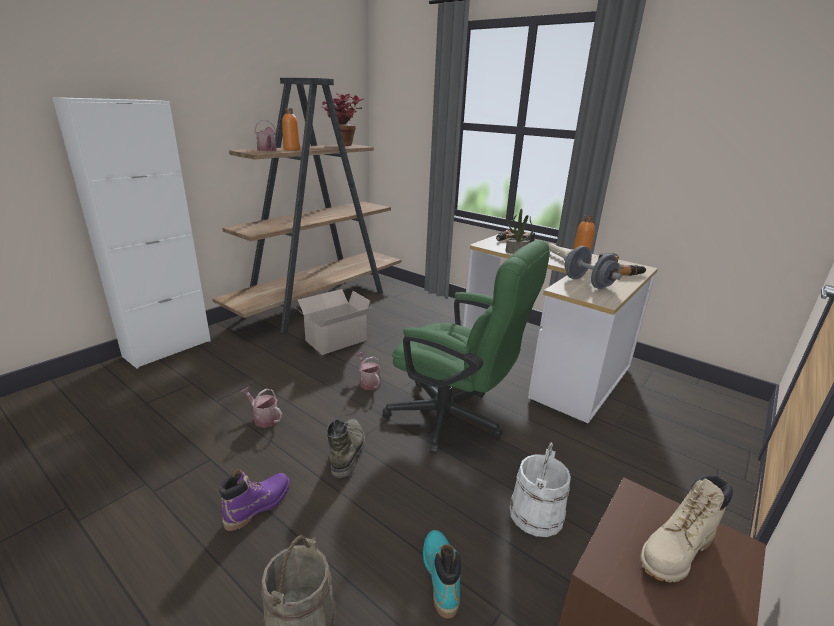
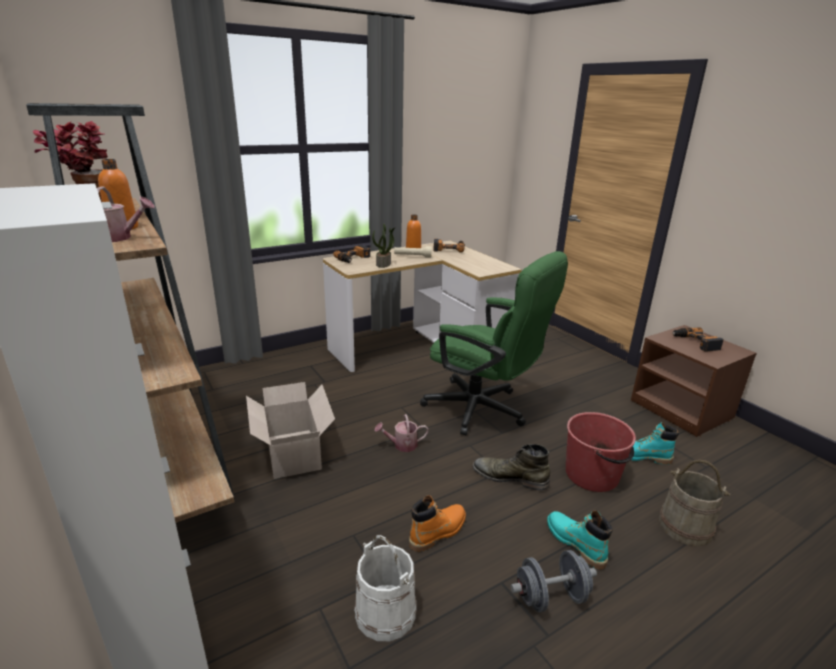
camera: 70 degrees left, 0 degrees up
(258, 505) = (575, 543): purple boot -> turquoise boot
(264, 418) = (438, 532): watering can -> orange boot
(376, 519) = (592, 475): none -> red bucket
(454, 420) = (483, 411): green office chair -> green office chair turned 75 degrees clockwise
(535, 513) = (589, 406): white bucket -> white bucket (385, 612)
(587, 283) = (471, 263): grey dumbbell -> grey dumbbell (551, 597)
(676, 552) = (695, 342): beige boot -> power drill

